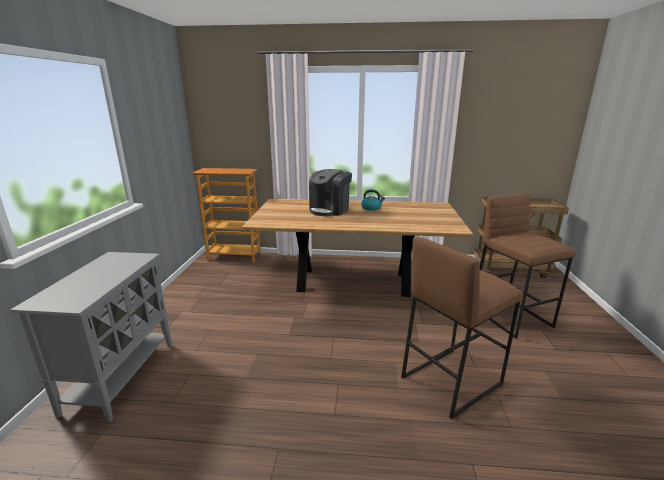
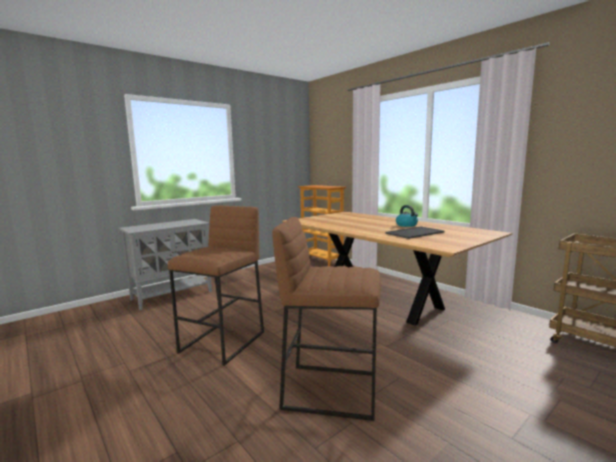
camera: 45 degrees right, 10 degrees down
(330, 210) = (367, 221): coffee machine -> none
(399, 217) = (414, 232): none -> tray
(511, 316) = (510, 385): brown stool -> brown stool (223, 342)

